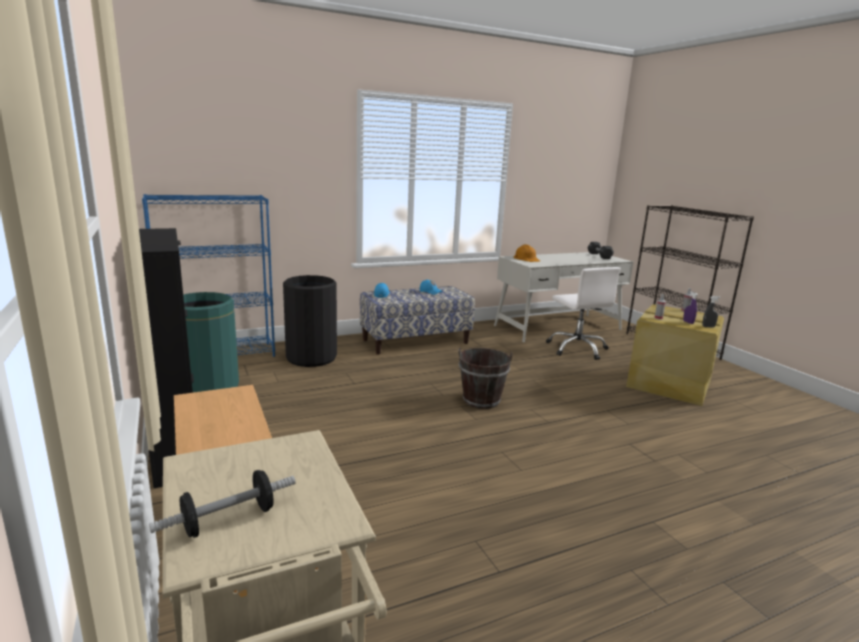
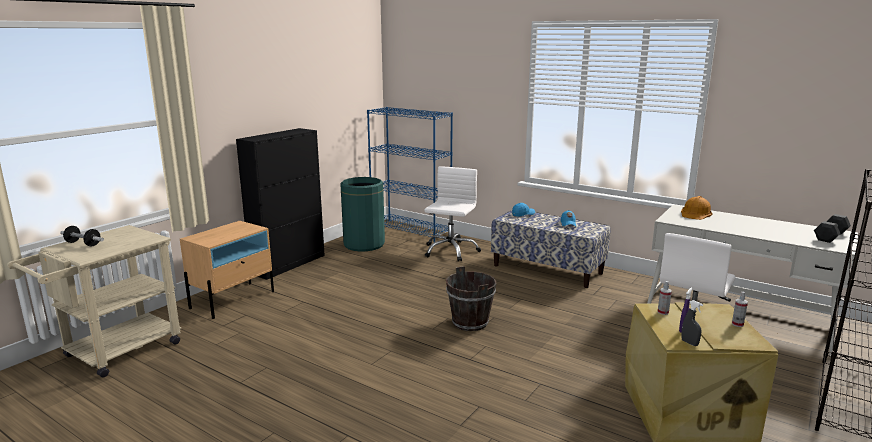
camera: 60 degrees right, 0 degrees up
(311, 357) = (450, 251): black trash can -> white office chair

